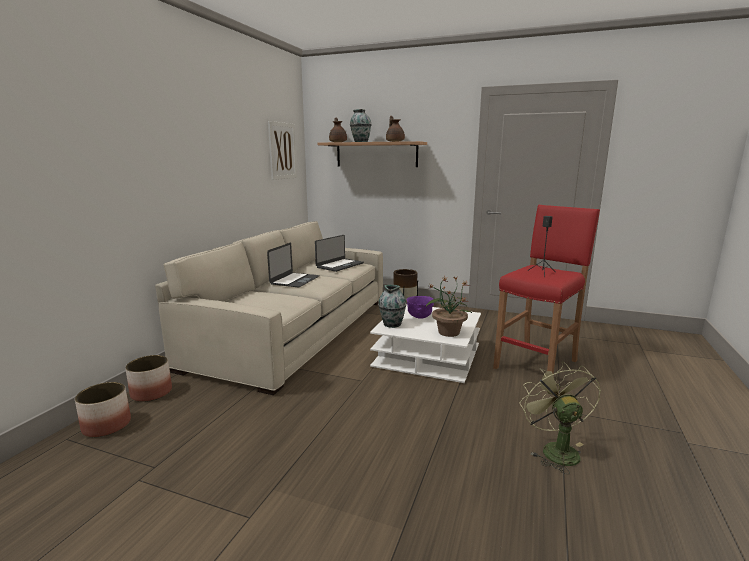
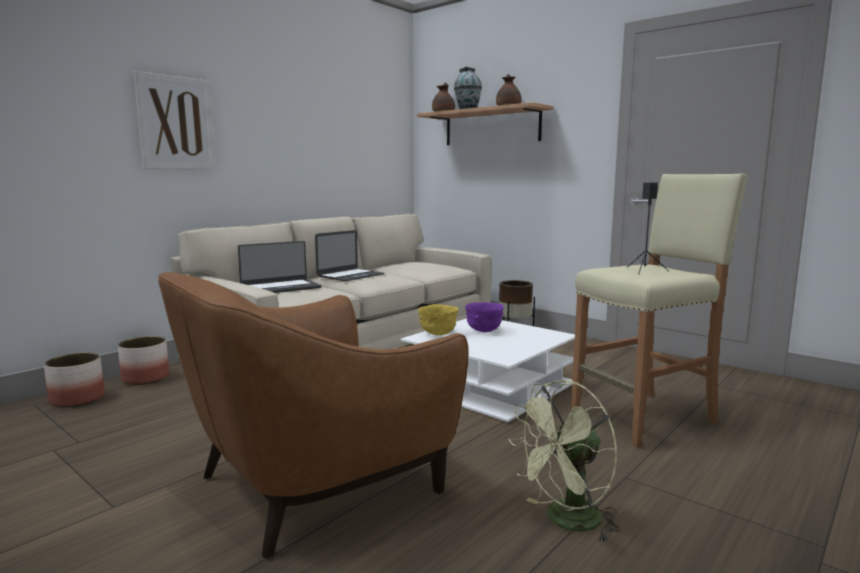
camera: 20 degrees right, 5 degrees down
(282, 151) = (374, 124): picture -> picture (176, 123)
(339, 265) = (425, 266): laptop -> laptop (280, 287)
(382, 459) = (315, 483): none -> brown armchair
(392, 324) = (438, 334): vase -> yellow bowl
(448, 332) = (503, 349): potted plant -> none
(537, 364) = (645, 417): red stool -> beige stool
(555, 449) = (566, 522): green fan -> green fan turned 135 degrees counterclockwise

